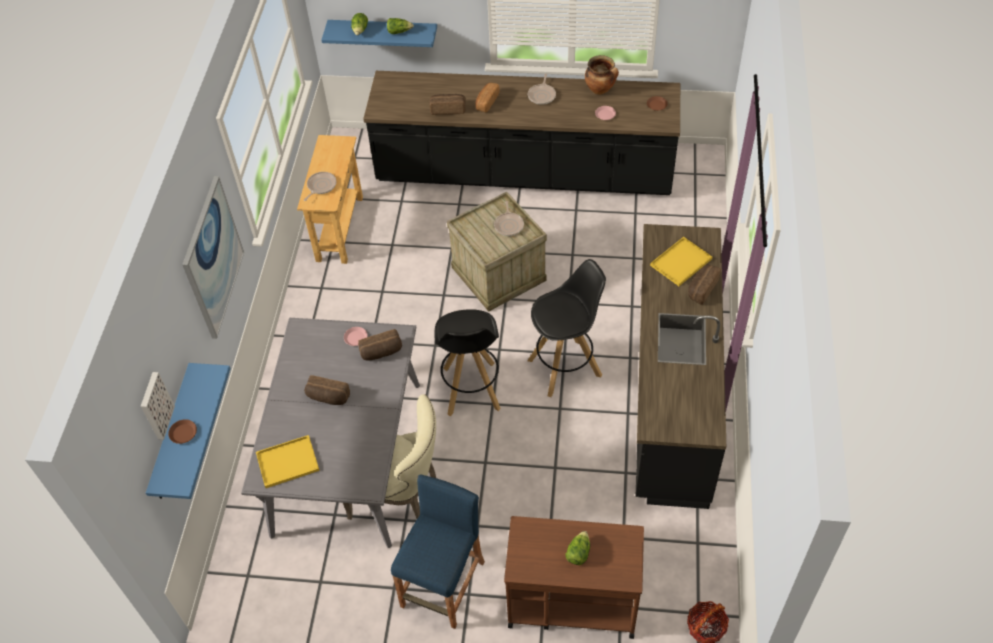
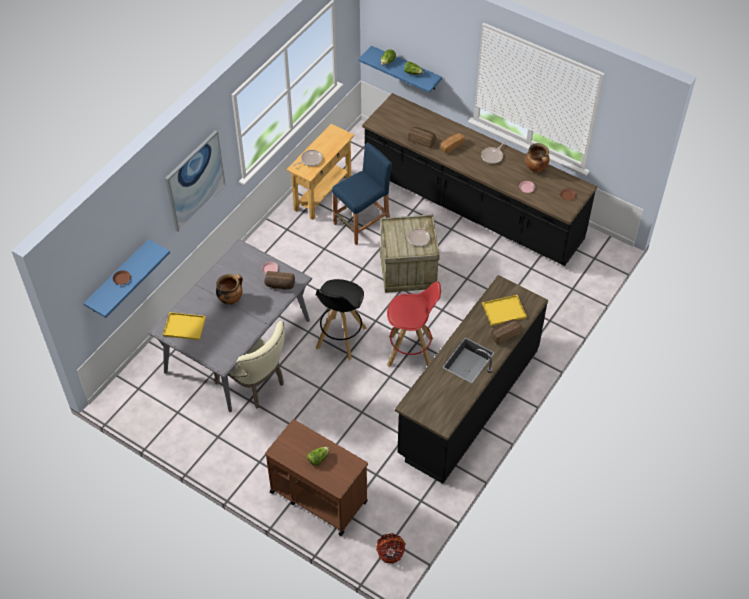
camera: 25 degrees right, 0 degrees up
(155, 405) = (110, 255): picture -> none
(328, 398) = (231, 299): bread -> cooking pot
(444, 584) = (248, 449): blue stool -> blue stool (362, 223)
(565, 367) = (411, 352): black stool -> red stool

